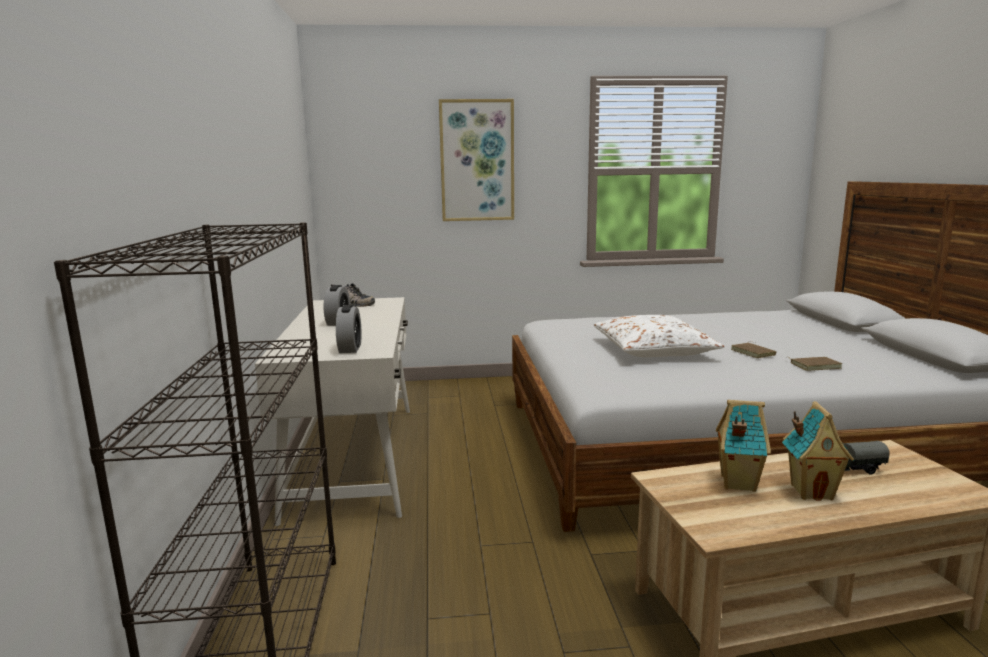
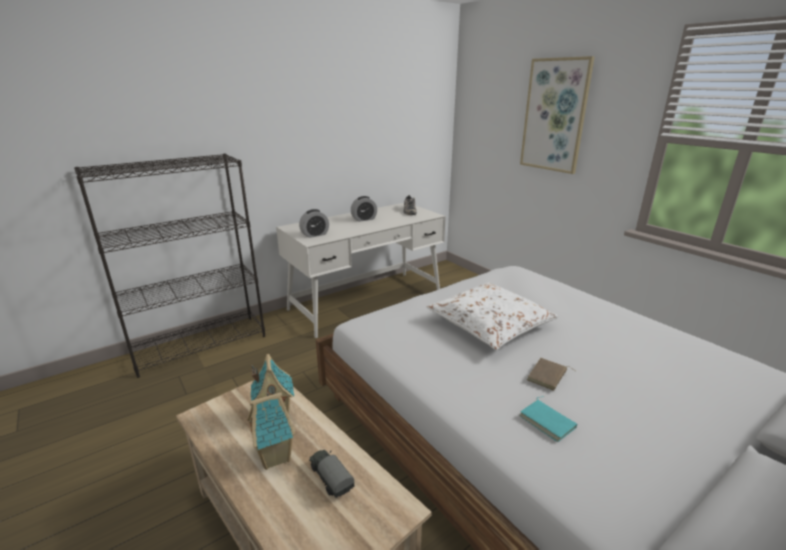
camera: 60 degrees right, 10 degrees up
(814, 365) = (548, 421): brown book -> turquoise book

